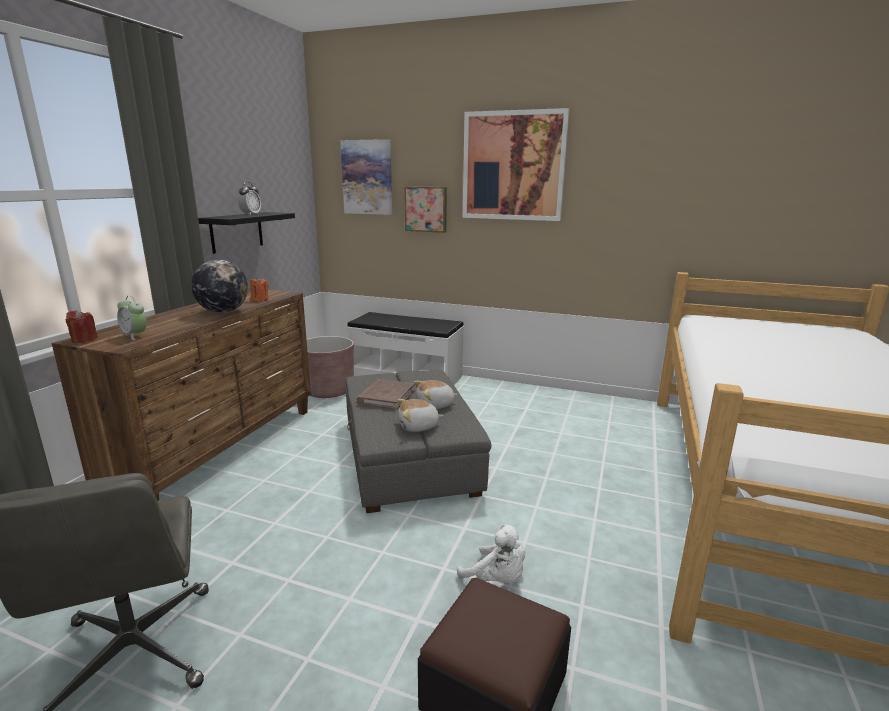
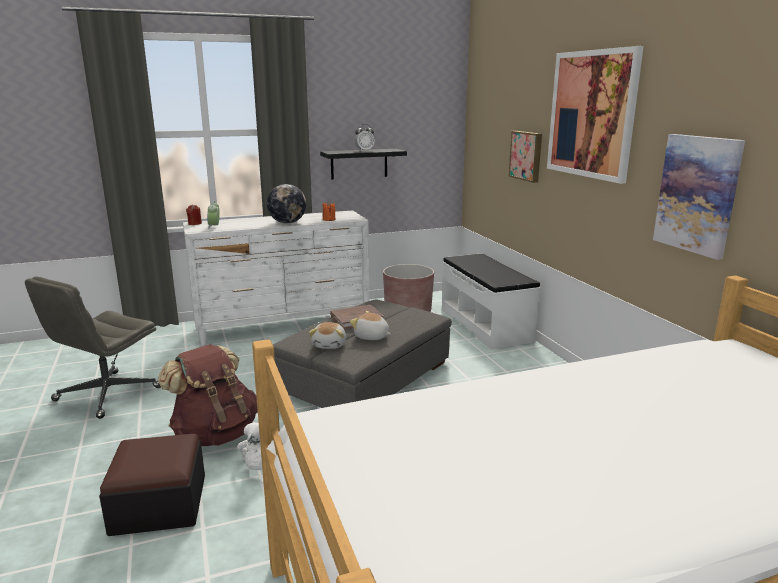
camera: 50 degrees right, 0 degrees up
(221, 450) = (283, 326): brown dresser -> white dresser
(367, 177) = (494, 120): picture -> picture (697, 194)
(389, 586) = (215, 434): none -> brown backpack
(418, 426) = (330, 345): plush toy -> plush toy turned 120 degrees counterclockwise

